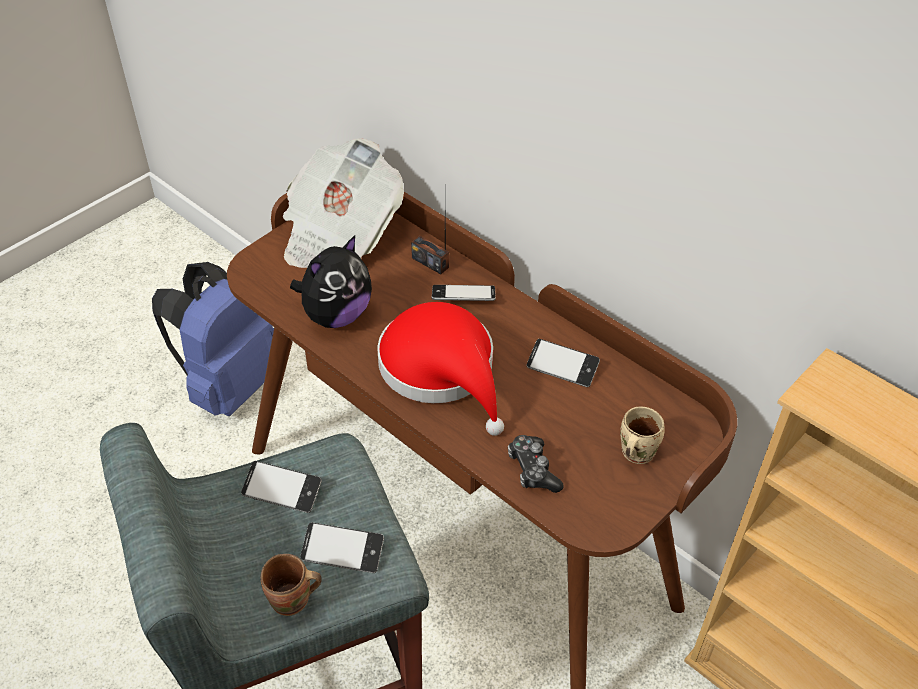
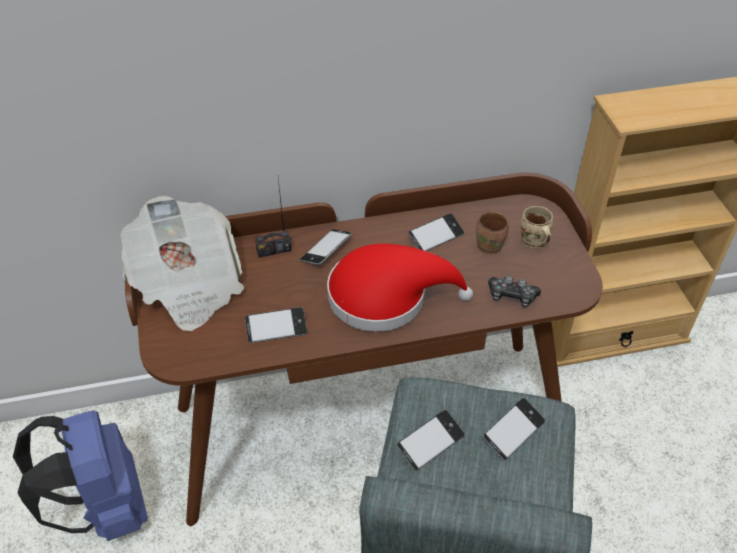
camera: 55 degrees left, 0 degrees up
(292, 602) = (539, 483): brown mug -> brown mug (491, 245)
(336, 315) = (276, 328): plush toy -> phone

